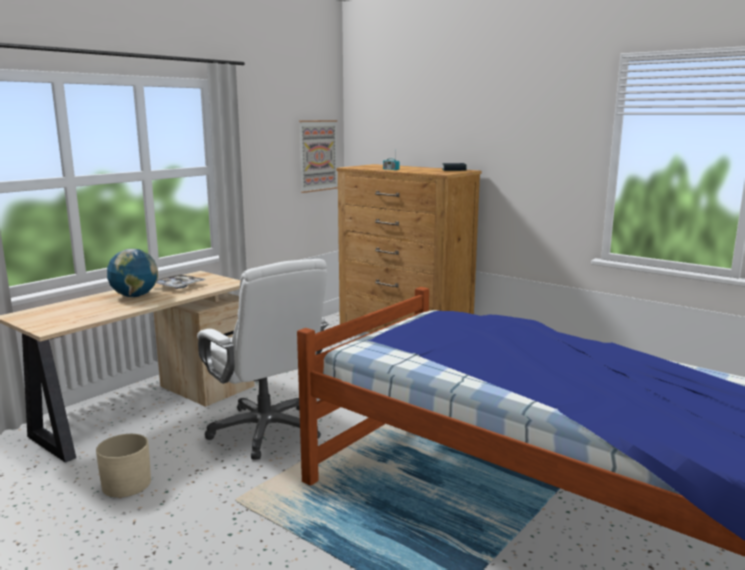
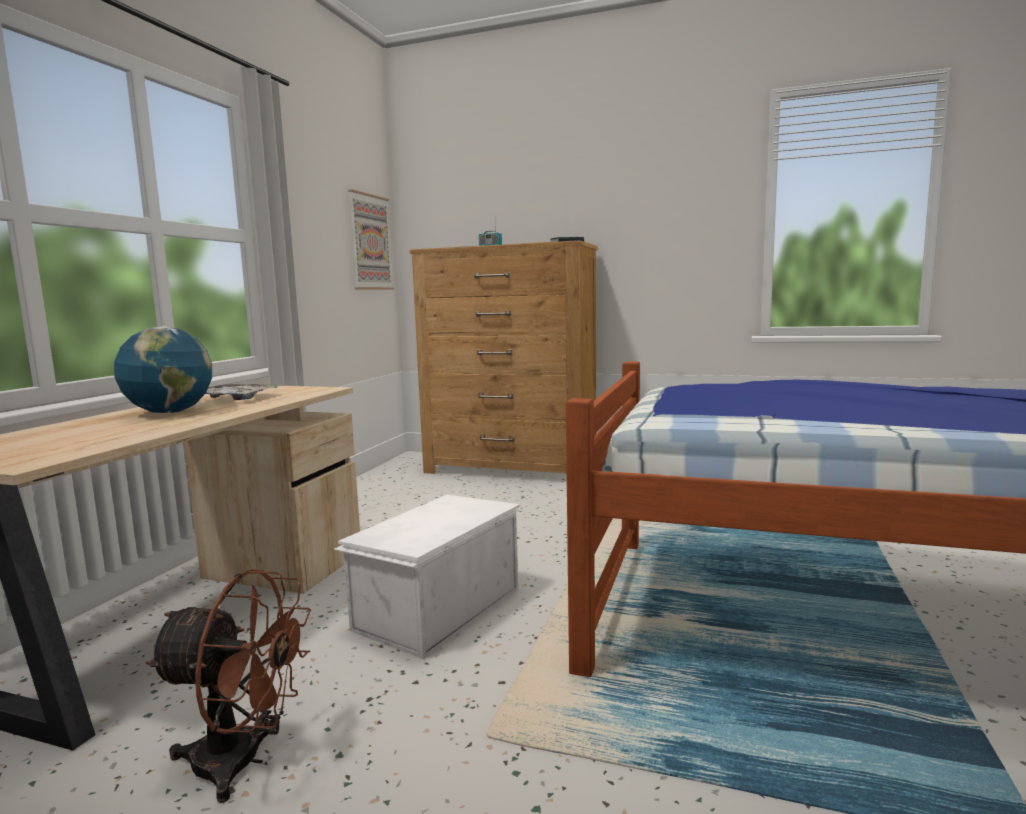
camera: 20 degrees left, 5 degrees down
(126, 484) = (243, 762): beige planter -> brown fan
(266, 430) = (436, 609): white office chair -> white storage box

